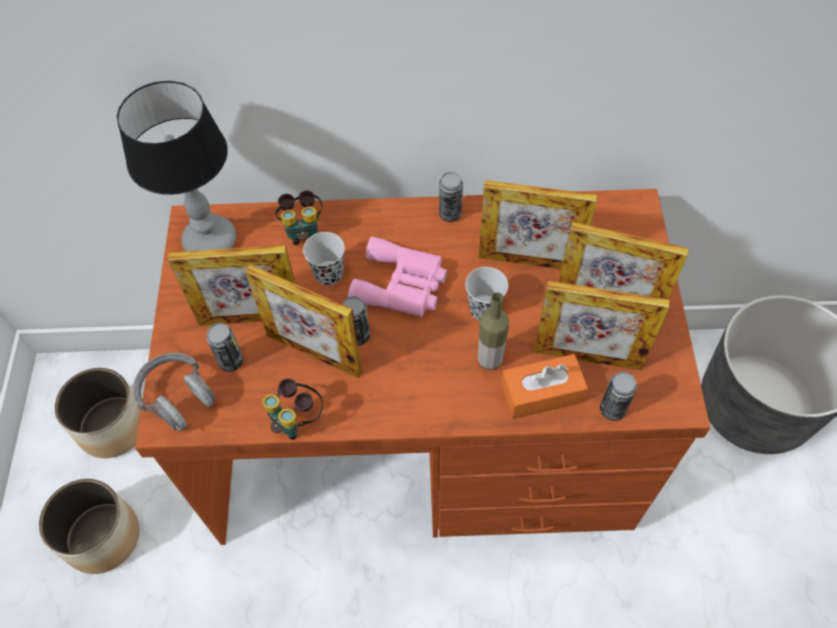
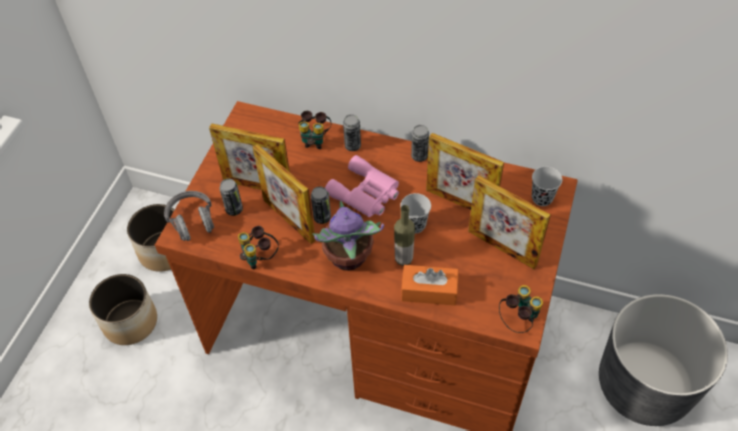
camera: 20 degrees right, 5 degrees down
(209, 241) = (251, 130): table lamp -> none
(328, 274) = (320, 172): black cup -> black cup (542, 198)
(417, 382) = (348, 258): none -> potted plant
(587, 357) = (472, 277): picture frame -> none
(612, 409) = (474, 316): can -> can (352, 146)
(668, 397) = (517, 321): none -> binoculars

